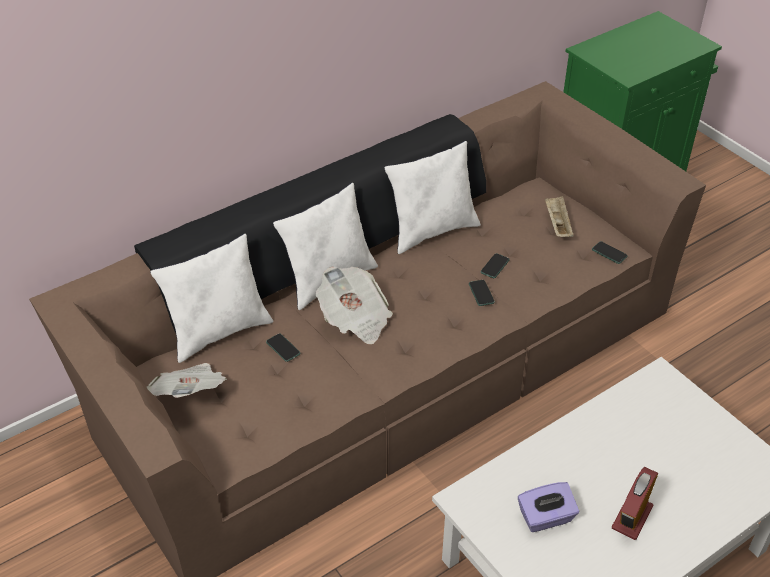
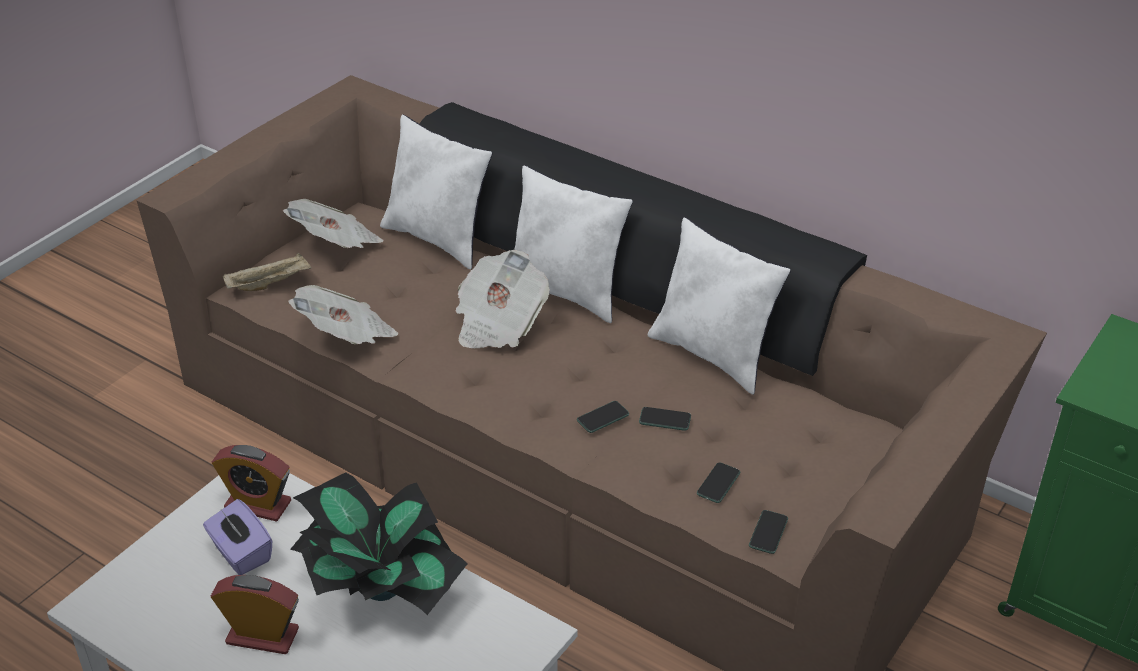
camera: 70 degrees right, 5 degrees down
(283, 348) = (427, 284): phone -> phone (718, 483)
(326, 408) = (347, 336): none -> newspaper
(497, 499) = (258, 504): none -> alarm clock
(557, 224) = (800, 466): beige tray -> beige tray (270, 283)
(602, 443) = (380, 587): none -> potted plant

